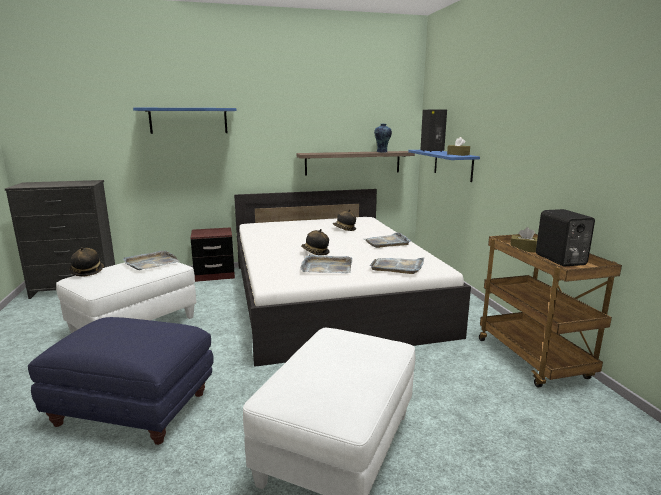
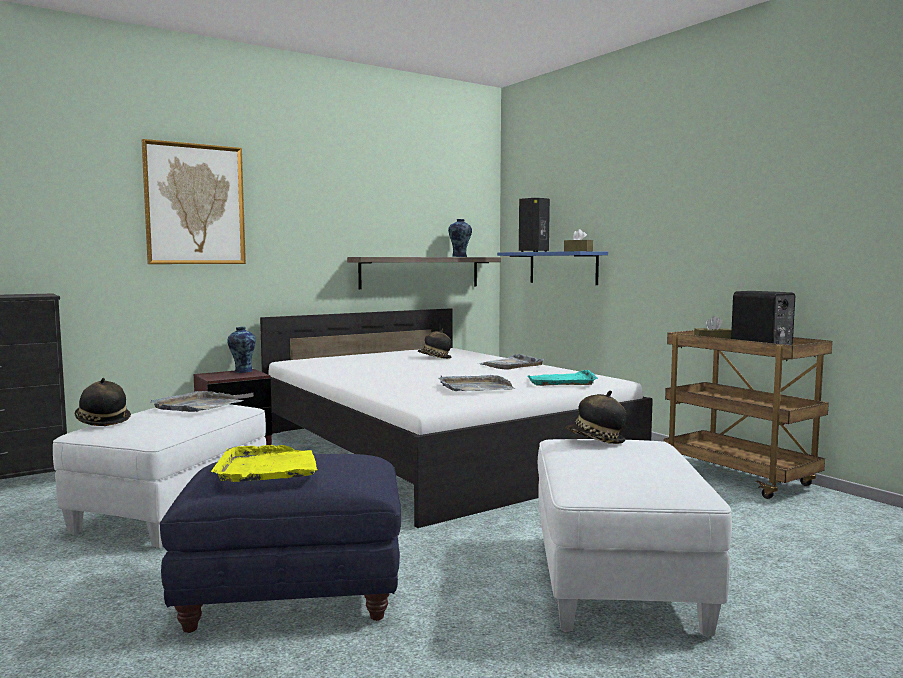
camera: 20 degrees left, 10 degrees down
(106, 334) = (268, 468): none -> yellow tray
(188, 120) = (195, 204): blue shelf -> picture
(221, 229) = (242, 371): none -> vase
(315, 252) = (436, 378): hat -> hat (595, 440)
(397, 266) = (562, 381): grey tray -> turquoise tray

